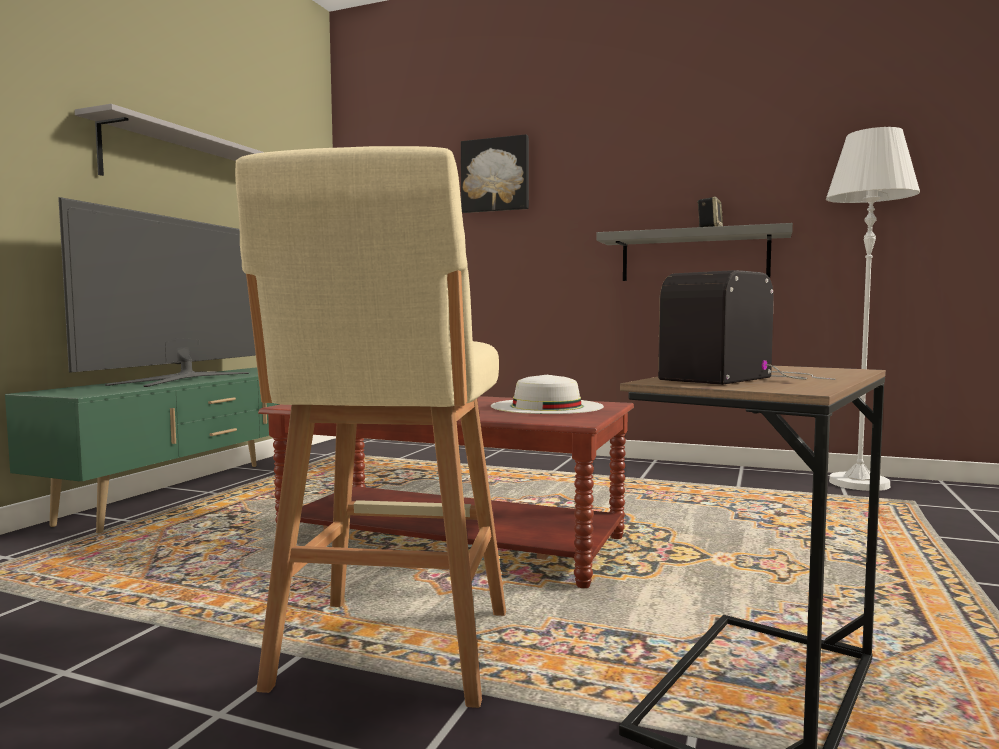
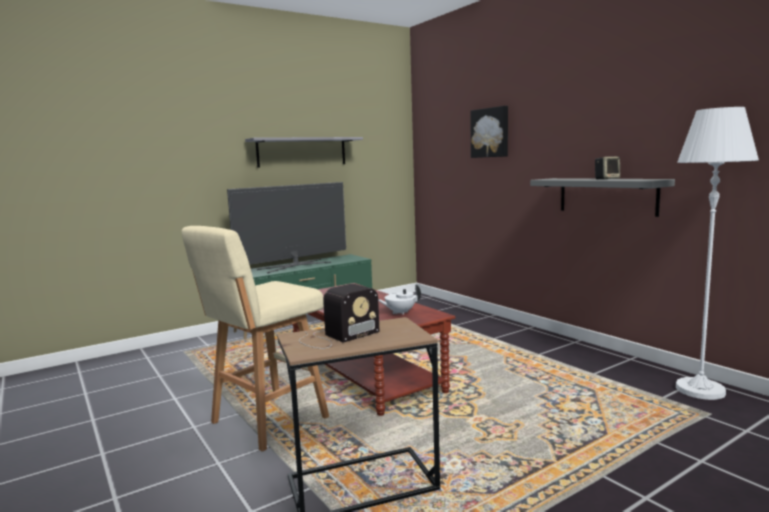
camera: 35 degrees right, 5 degrees up
(546, 406) = (400, 312): white hat -> white teapot
(741, 376) = (336, 336): radio -> radio turned 150 degrees clockwise

